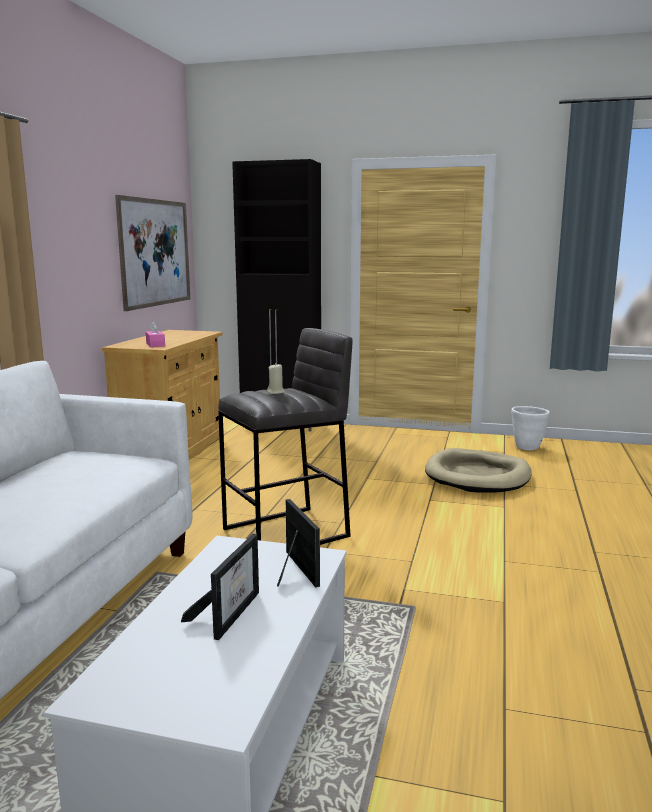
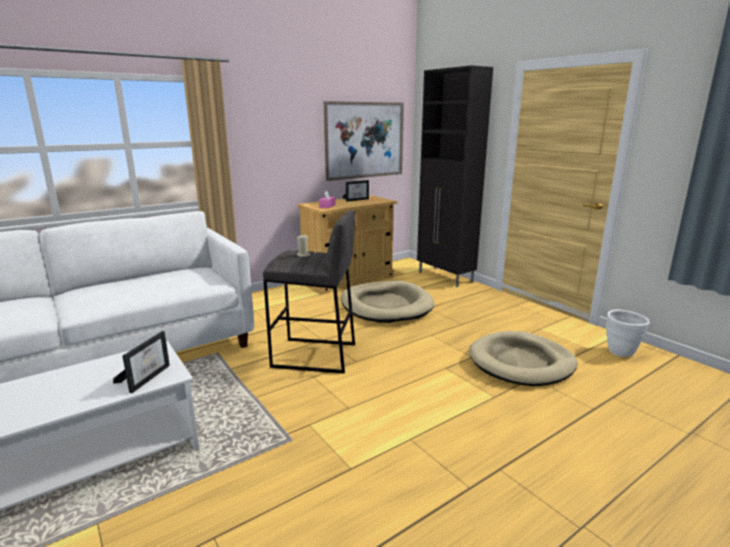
camera: 40 degrees right, 5 degrees up
(230, 612) = (75, 387): picture frame -> picture frame (356, 200)
(270, 466) = (386, 306): none -> beige dog bed

